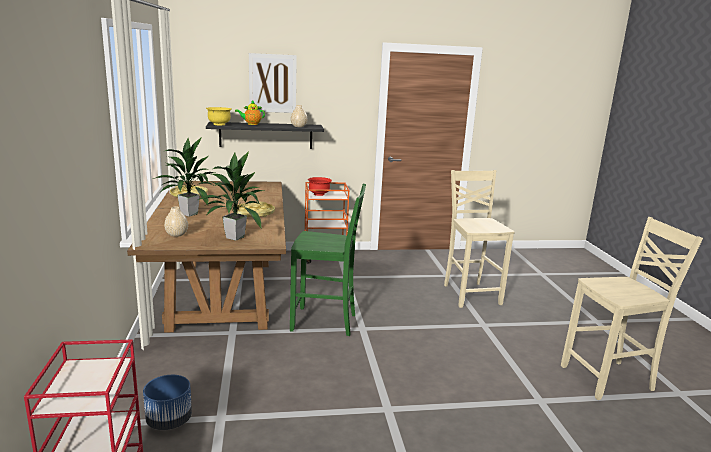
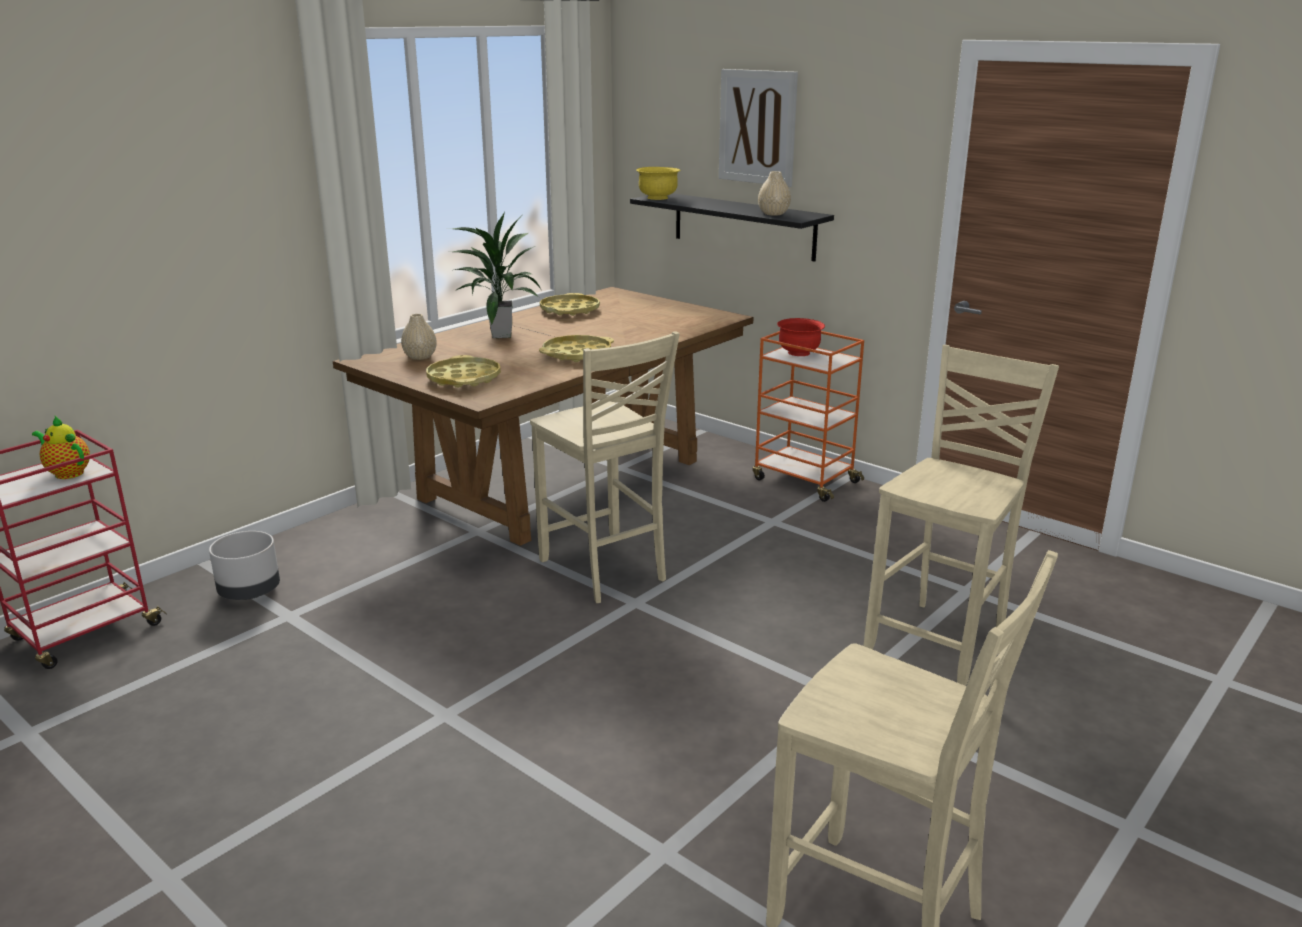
camera: 50 degrees right, 5 degrees up
(169, 421) = (250, 592): blue planter -> grey planter
(234, 237) = (464, 378): potted plant -> yellow tray
(251, 124) = (710, 202): teapot -> teapot (67, 473)
(325, 322) = (604, 571): green chair -> beige chair

